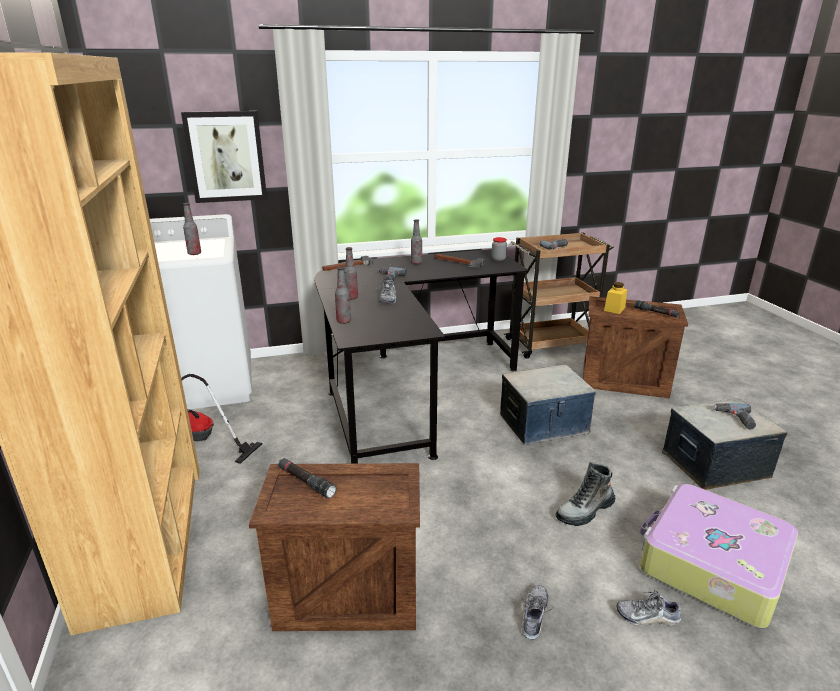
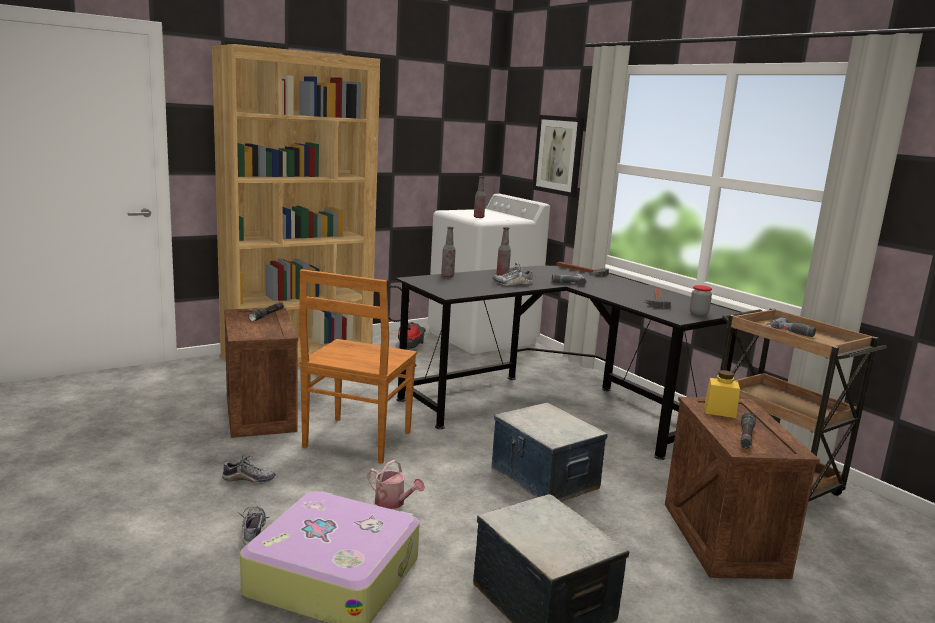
camera: 70 degrees right, 10 degrees down
(416, 263) = (628, 288): bottle -> none
(452, 517) = (356, 441): none -> brown chair
(585, 511) = (393, 503): boot -> watering can
(735, 419) = (554, 537): power drill -> none

